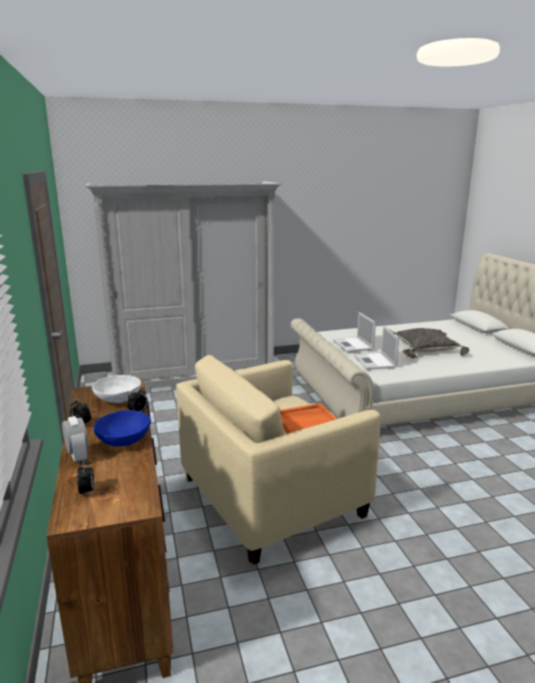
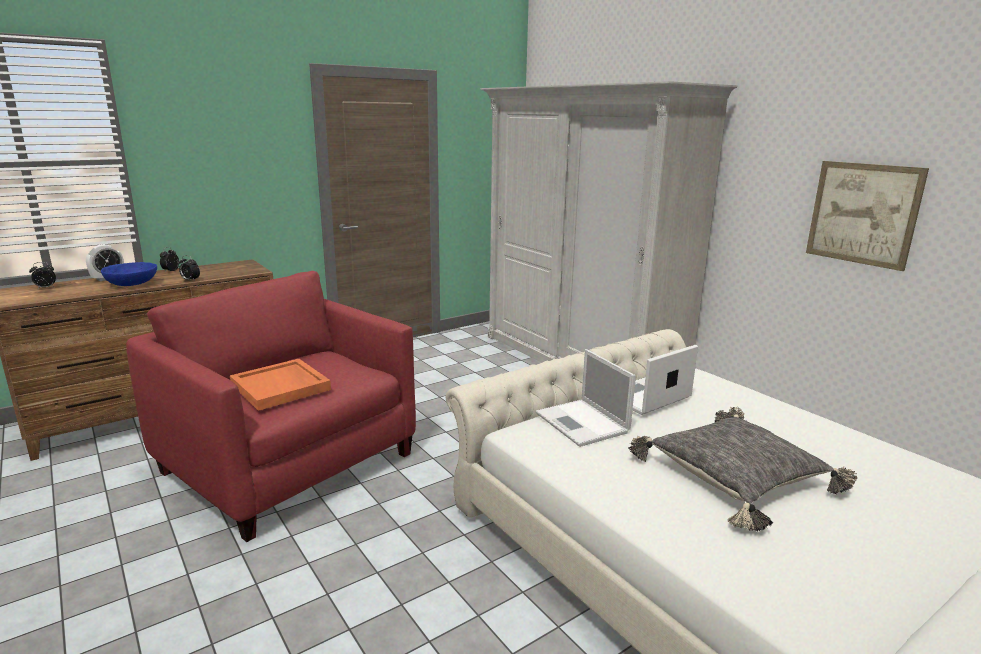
camera: 70 degrees right, 0 degrees up
(118, 398) = (224, 272): white bowl -> none
(272, 496) = (290, 463): beige armchair -> red armchair
(333, 239) = (863, 213): none -> picture
(375, 362) = (583, 423): laptop -> laptop turned 90 degrees counterclockwise

